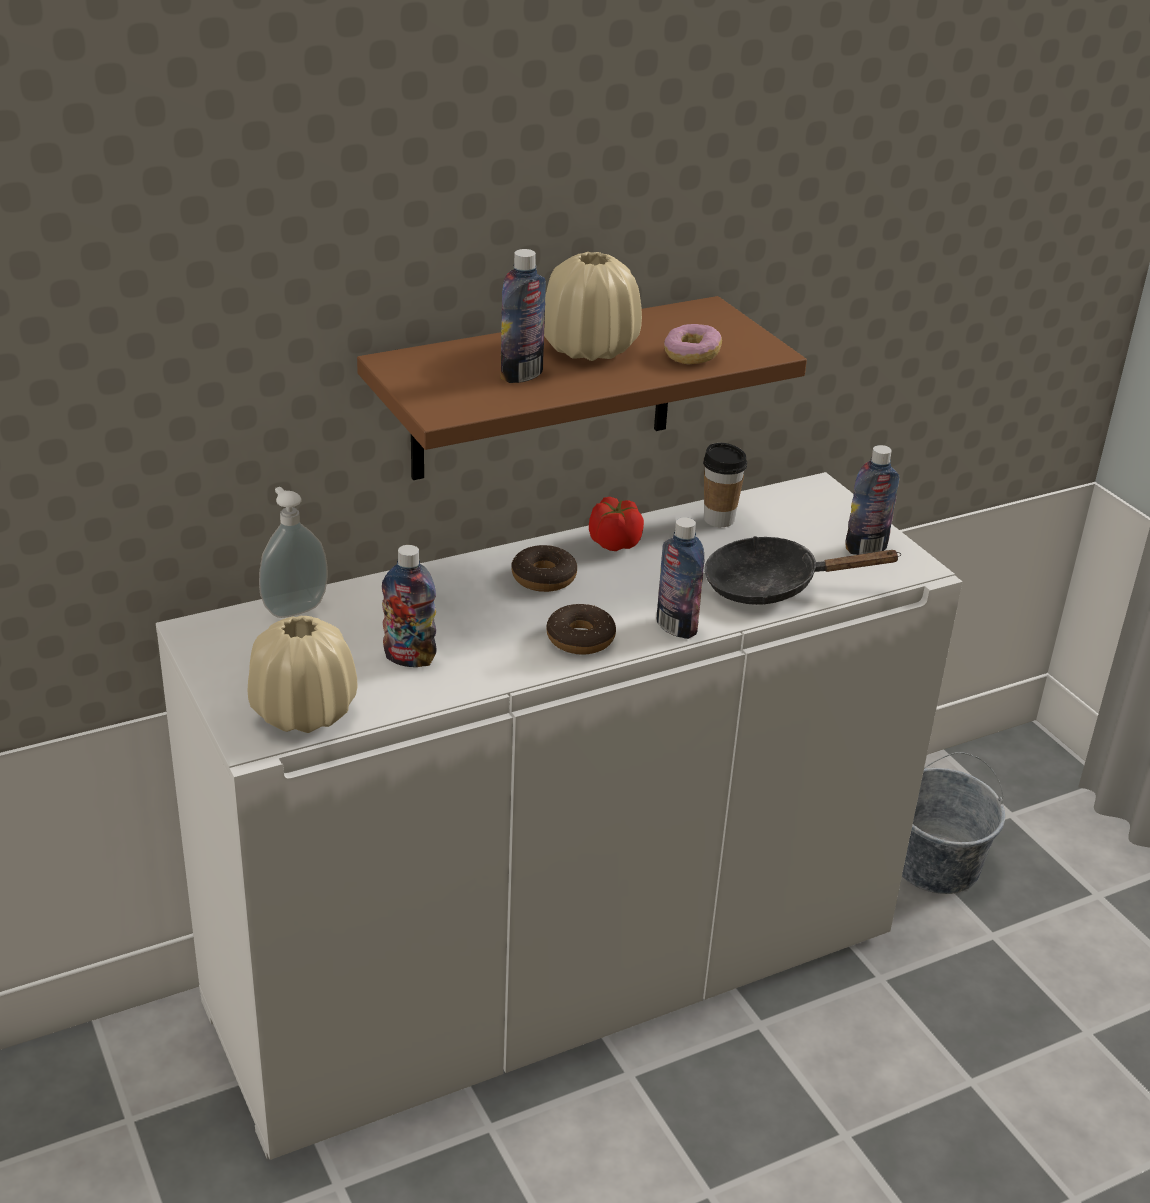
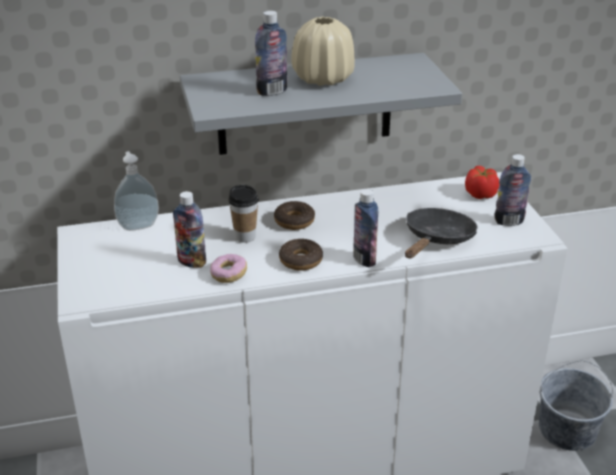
camera: 15 degrees right, 0 degrees up
(304, 712) = (115, 287): beige vase -> none
(544, 389) = (305, 104): brown shelf -> grey shelf
(614, 543) = (347, 204): tomato -> tomato (480, 194)
(691, 356) = (386, 87): donut -> donut (229, 275)
(719, 519) = (419, 195): cup -> cup (245, 237)
(772, 586) = (437, 239): black frying pan -> black frying pan turned 105 degrees clockwise

